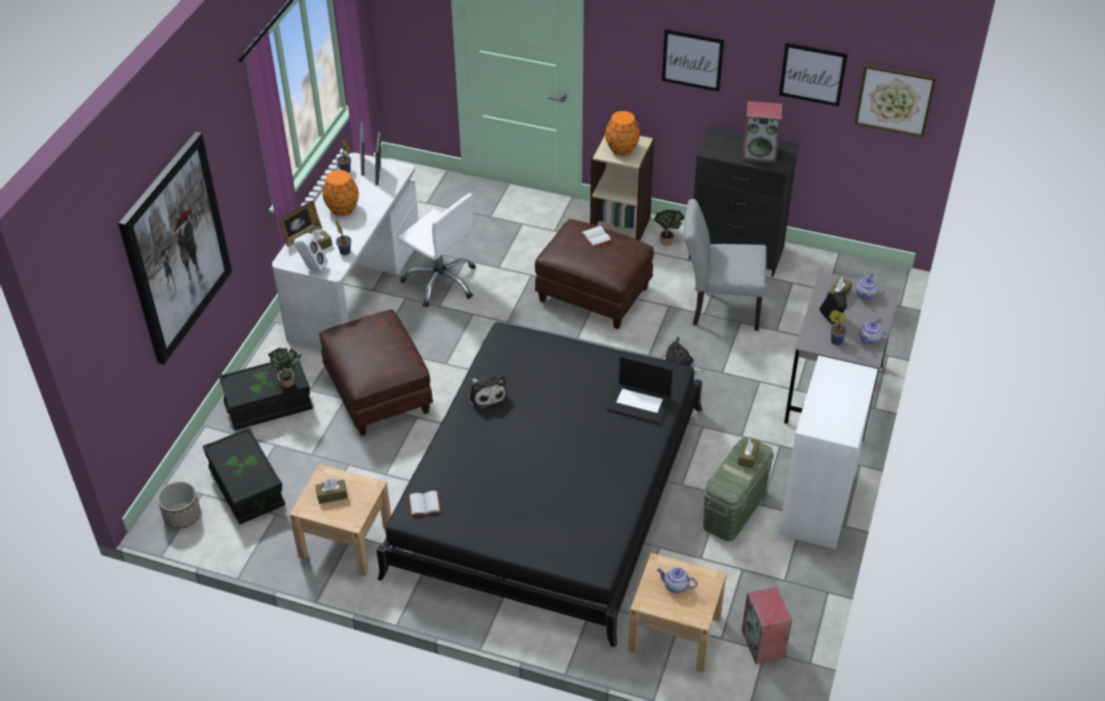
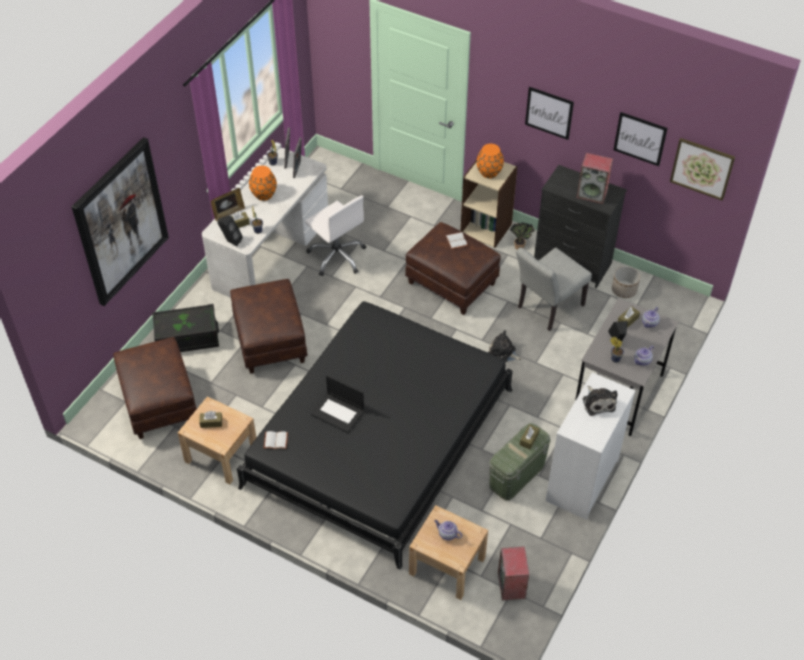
camera: 10 degrees right, 5 degrees up
(183, 515) = (108, 416): planter -> planter (624, 290)
(247, 488) = (158, 402): black storage box -> brown ottoman
(289, 382) = (202, 325): potted plant -> none
(312, 268) = (230, 241): white speaker -> black speaker
(486, 395) = (341, 360): plush toy -> plush toy (598, 402)
(640, 403) = (456, 384): laptop -> laptop (338, 412)
(719, 308) = (547, 308): grey chair -> grey chair turned 60 degrees counterclockwise

